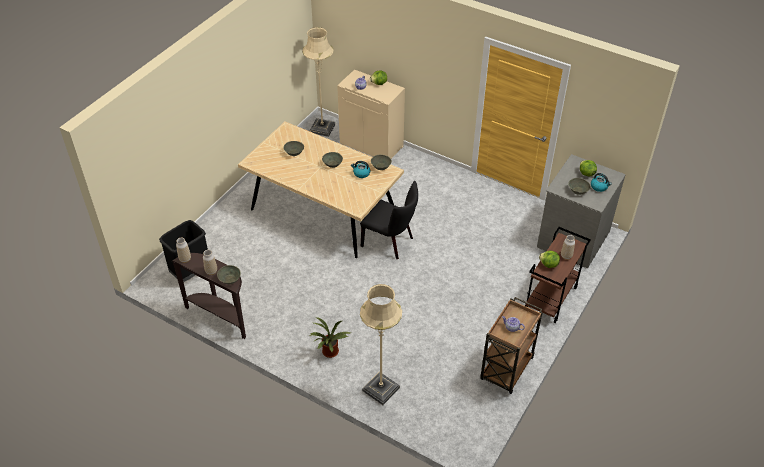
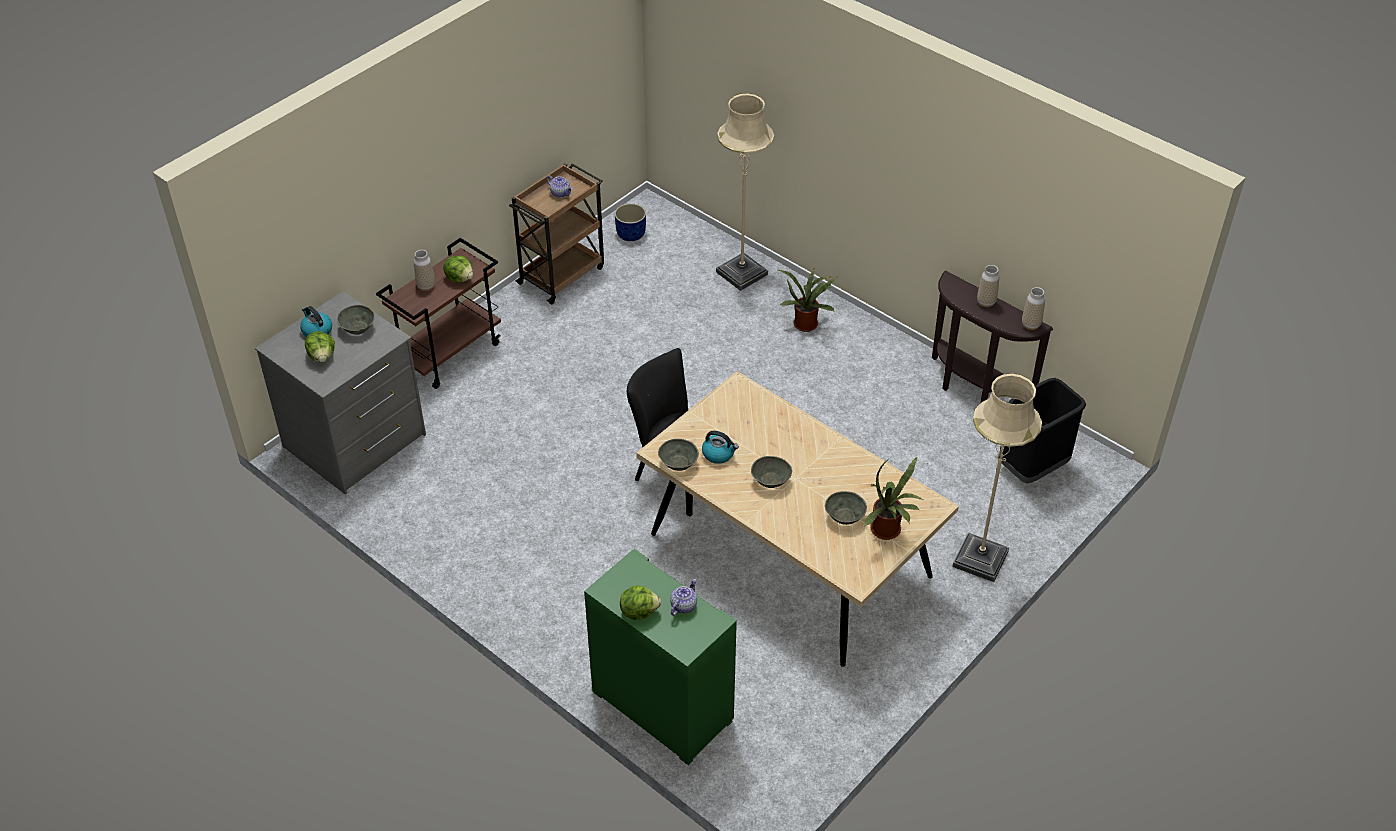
camera: 170 degrees left, 0 degrees up
(229, 280) = (956, 287): grey bowl -> none
(272, 149) = (888, 531): none -> potted plant
(322, 128) = (767, 774): beige floor lamp -> beige floor lamp (980, 559)
(372, 145) = (661, 706): beige cabinet -> green cabinet
(471, 415) = (631, 234): none -> blue planter

